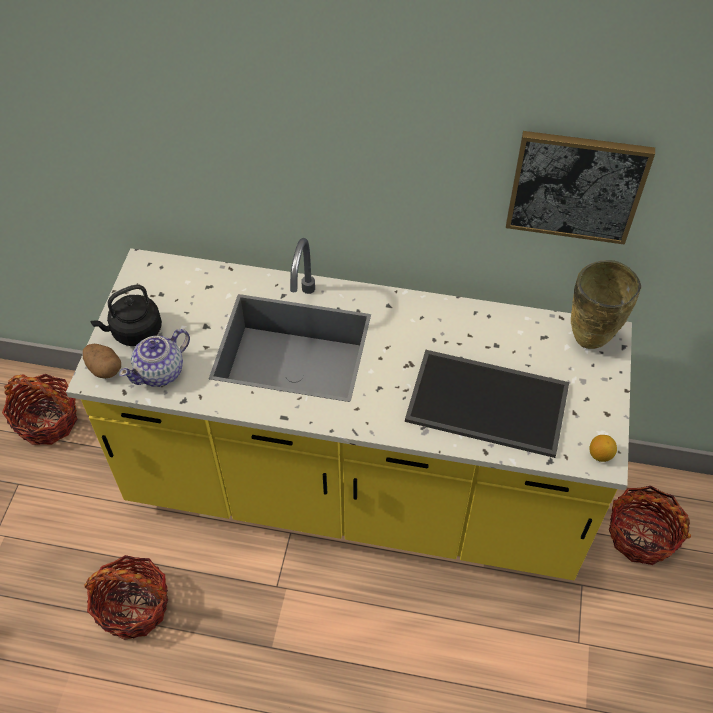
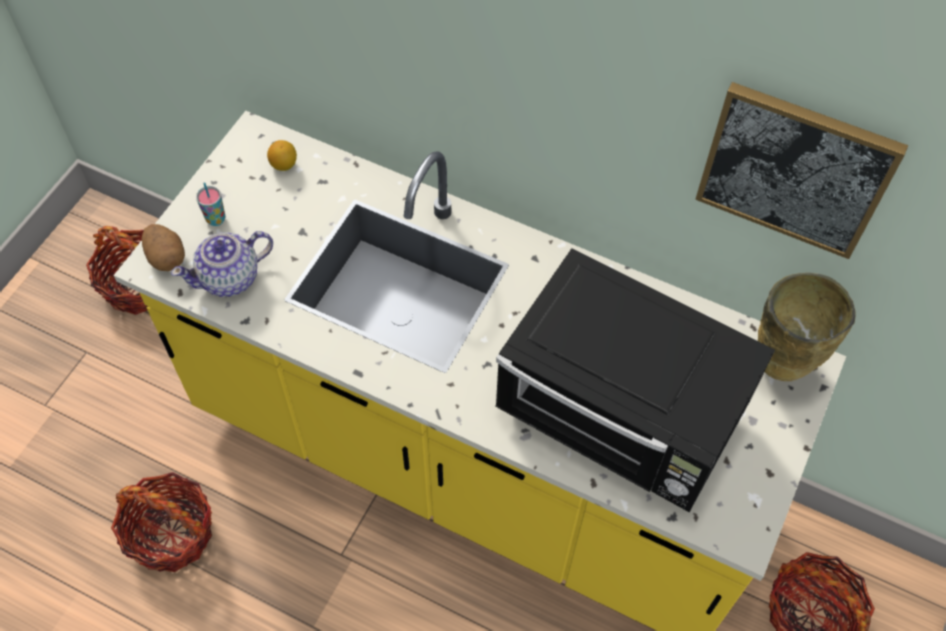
camera: 15 degrees right, 5 degrees up
(134, 332) = (216, 219): black kettle -> cup
(489, 401) = (621, 417): tray -> black microwave
(600, 455) = (741, 526): lemon -> lemon (284, 165)

